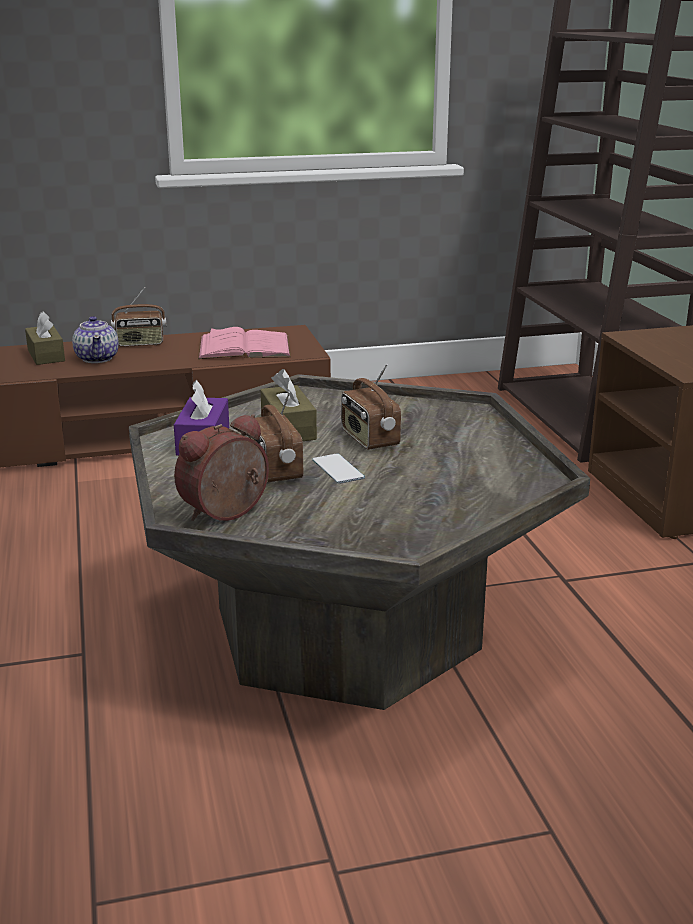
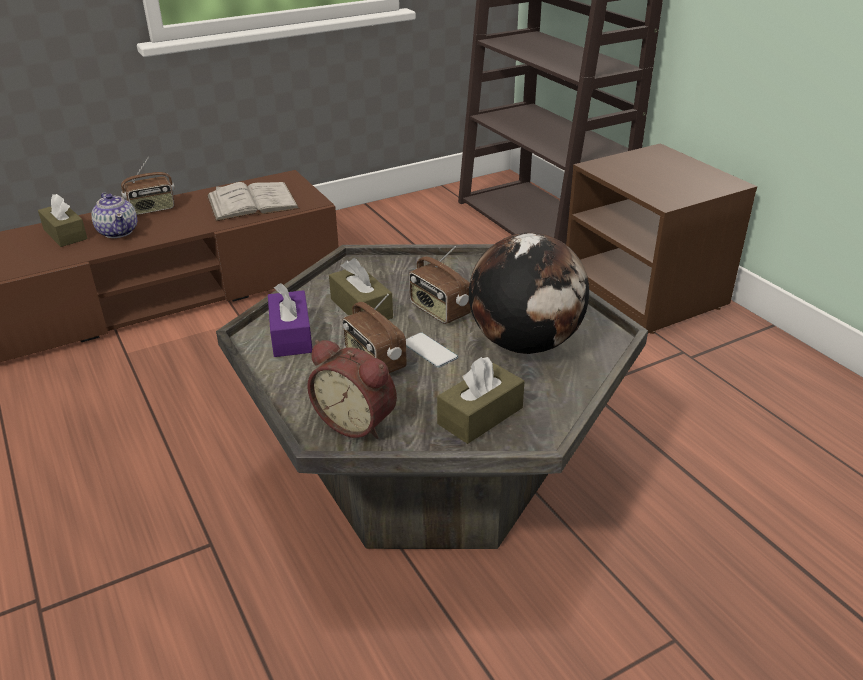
camera: 15 degrees left, 10 degrees up
(227, 514) = (357, 421): alarm clock -> alarm clock turned 90 degrees counterclockwise
(244, 347) = (252, 202): pink book -> white book
(358, 526) = (480, 416): none -> brown tissue box
(446, 476) = (525, 343): none -> globe

